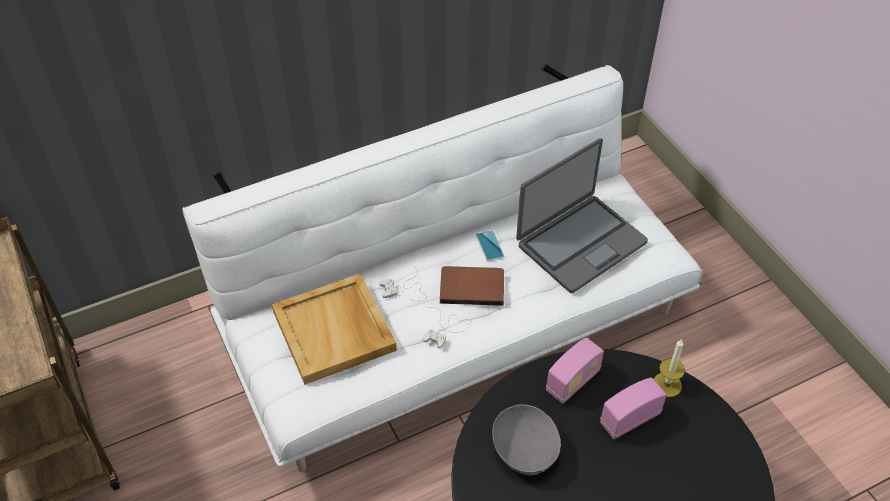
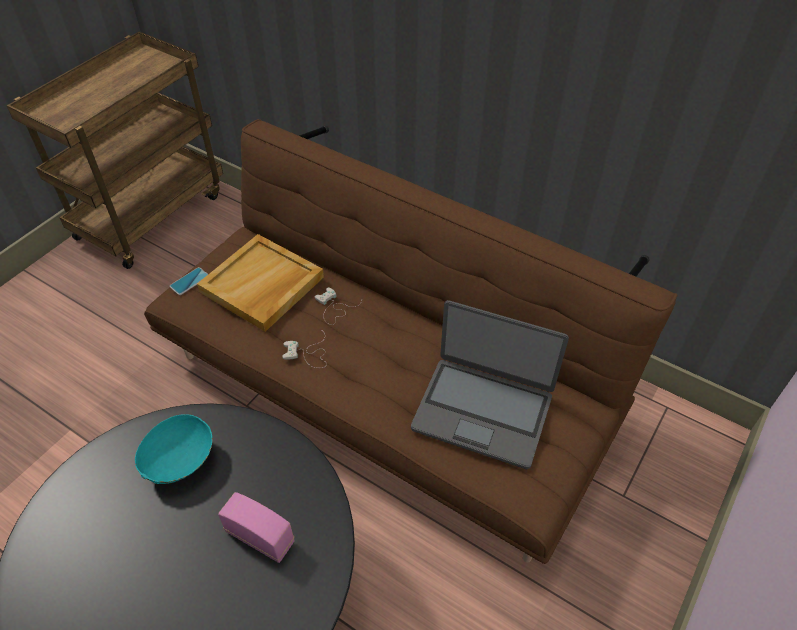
camera: 60 degrees right, 0 degrees up
(454, 326) = (386, 389): white sofa -> brown sofa
(472, 286) = (368, 350): brown book -> none
(489, 246) = (425, 343): phone -> phone (189, 281)
(525, 451) = (180, 462): grey bowl -> turquoise bowl
(572, 381) = (281, 468): radio -> none
(667, 384) = (323, 556): candle -> none

